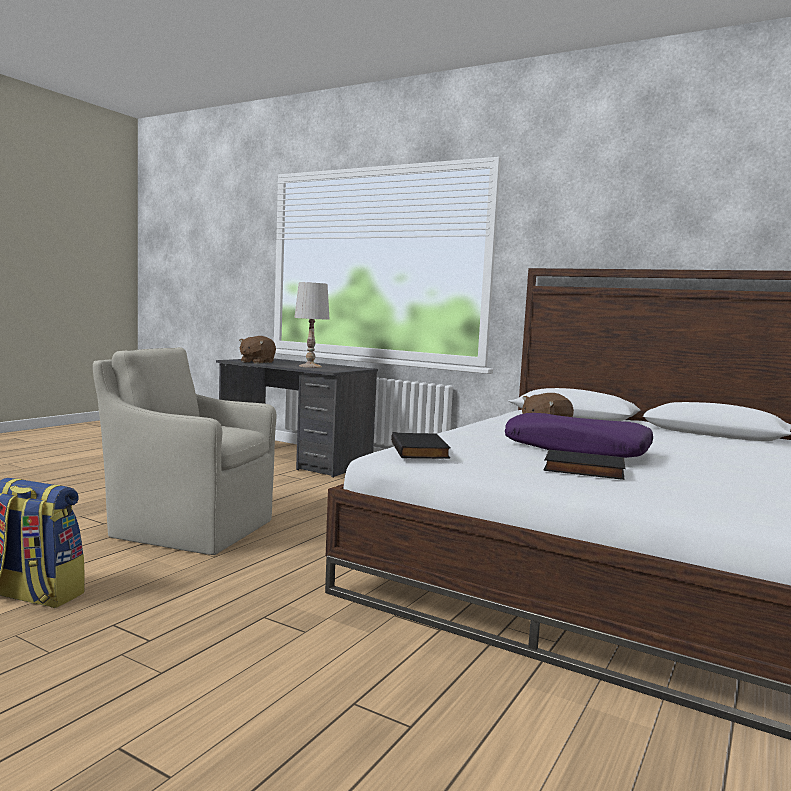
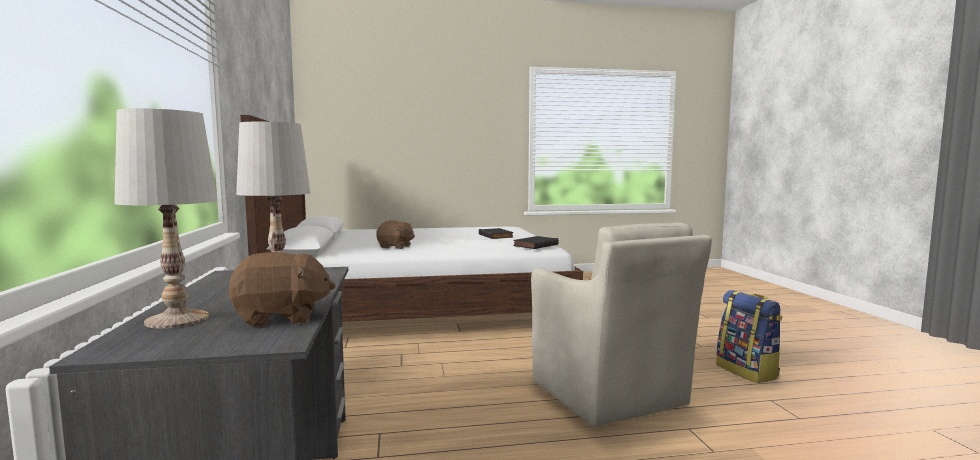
camera: 130 degrees left, 0 degrees up
(286, 361) = (176, 320): none -> white table lamp
(576, 450) = (454, 238): purple pillow -> none

